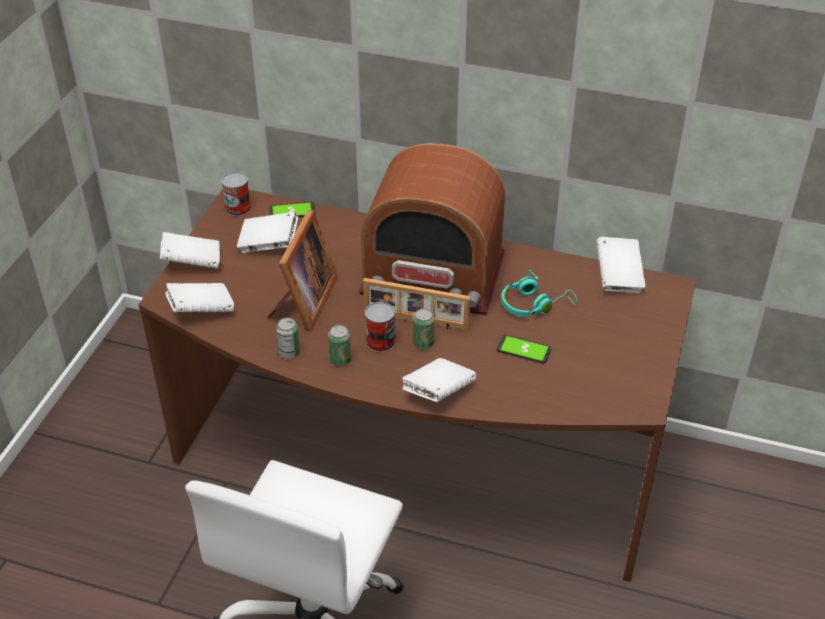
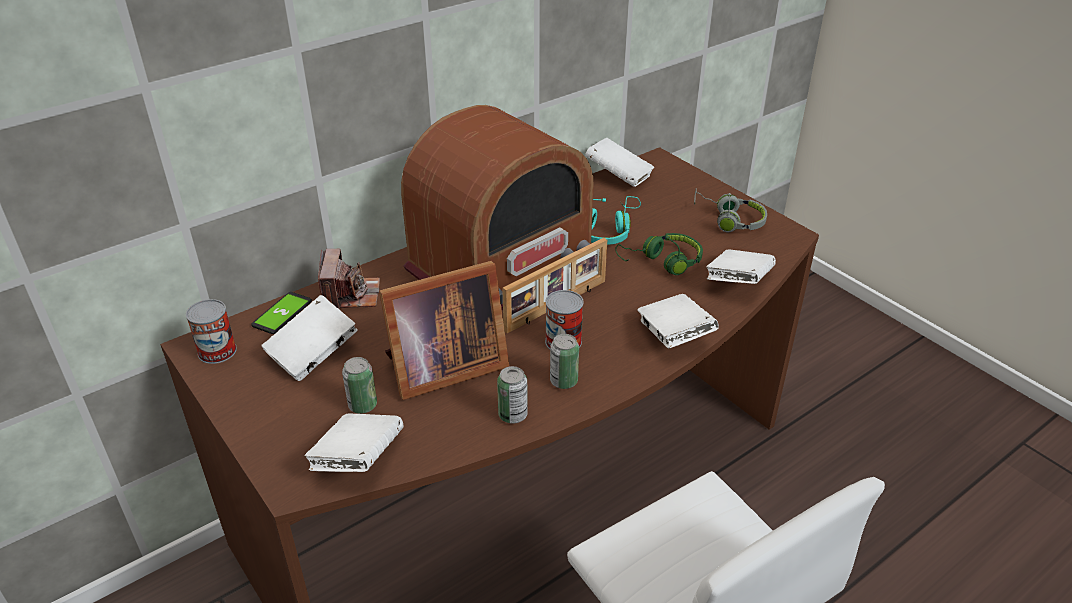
camera: 55 degrees left, 5 degrees down
(192, 263) = (261, 431): white book -> white book (738, 283)
(304, 302) = (442, 368): picture frame -> picture frame turned 105 degrees clockwise
(336, 227) = (350, 295): none -> camera
(423, 343) = (594, 315): can -> can (362, 405)
(523, 350) = (662, 262): phone -> green headphones
(625, 363) = (728, 220): none -> grey headphones

